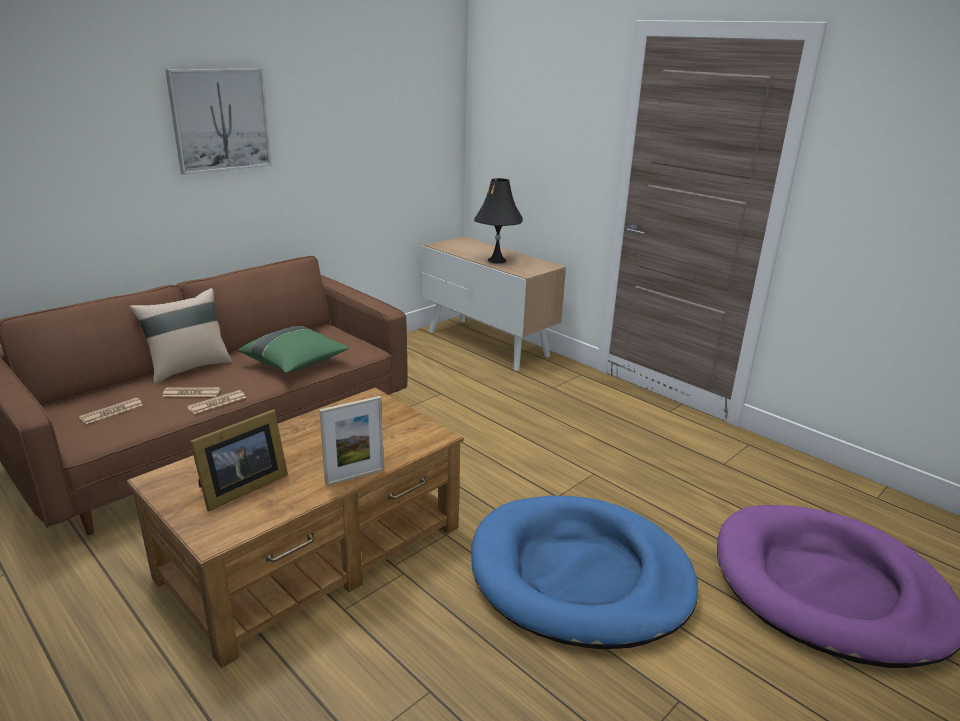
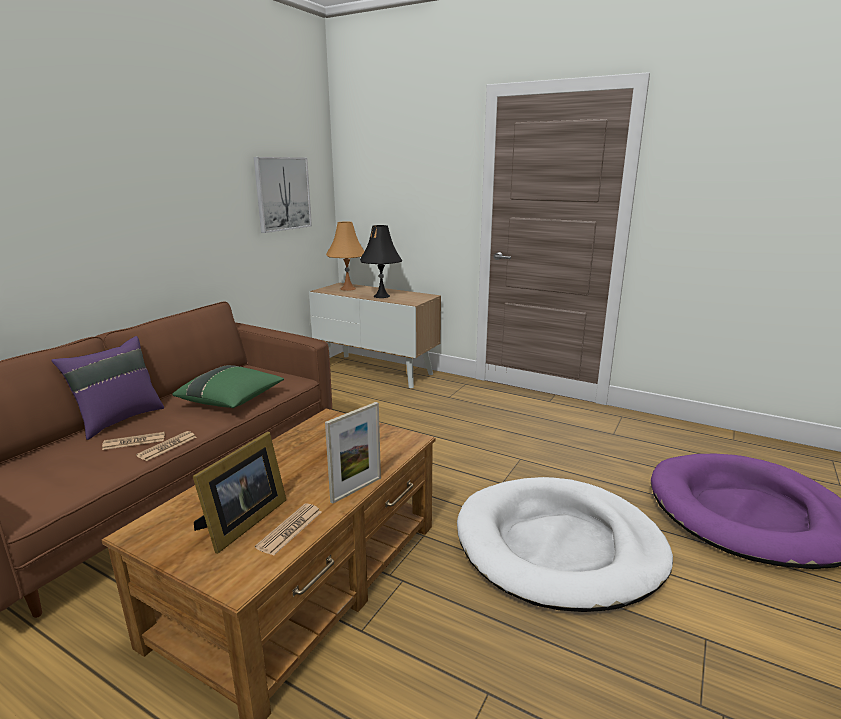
camera: 15 degrees left, 5 degrees down
(112, 411) = (47, 473): newspaper -> newspaper (290, 529)
(188, 368) = (119, 419): beige pillow -> purple pillow
(220, 120) = (124, 174): picture -> picture (282, 194)
(466, 246) = (348, 288): none -> orange table lamp
(580, 575) = (559, 546): blue dog bed -> white dog bed

